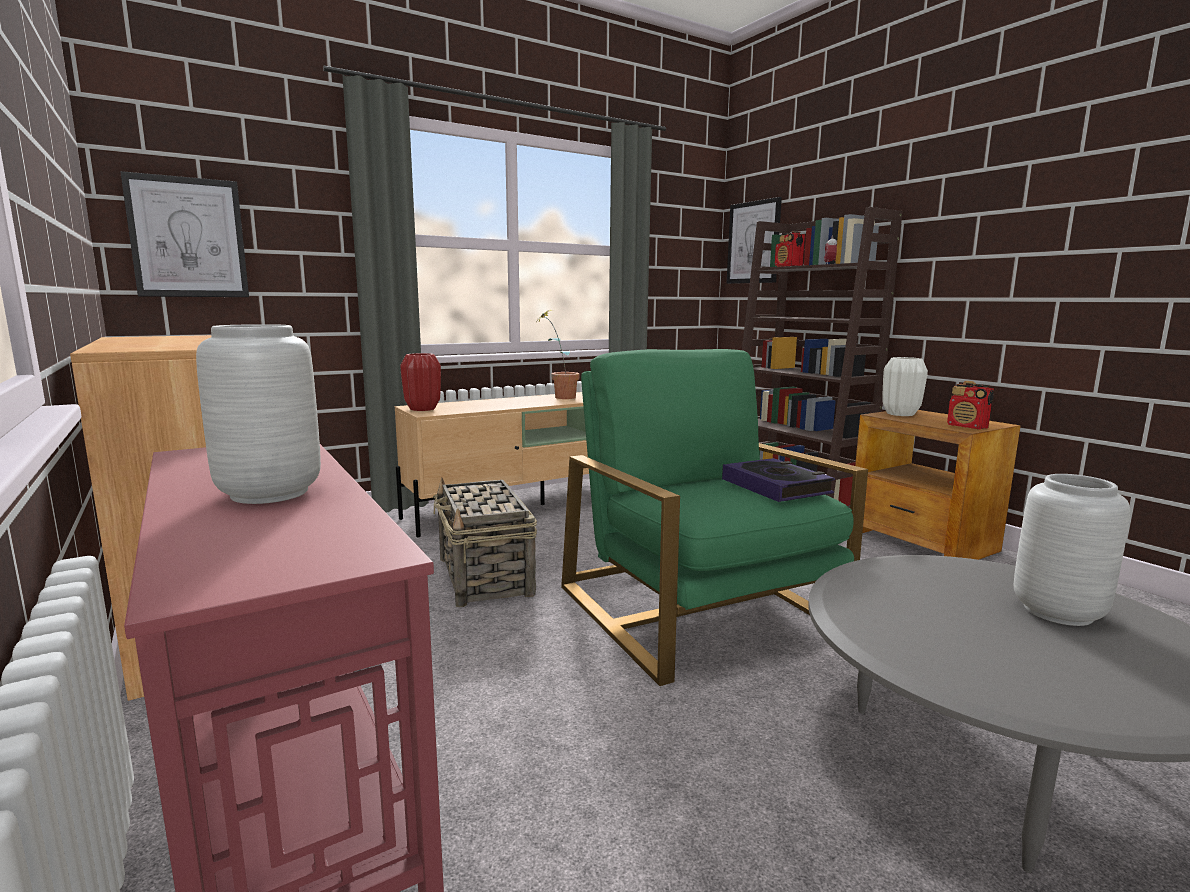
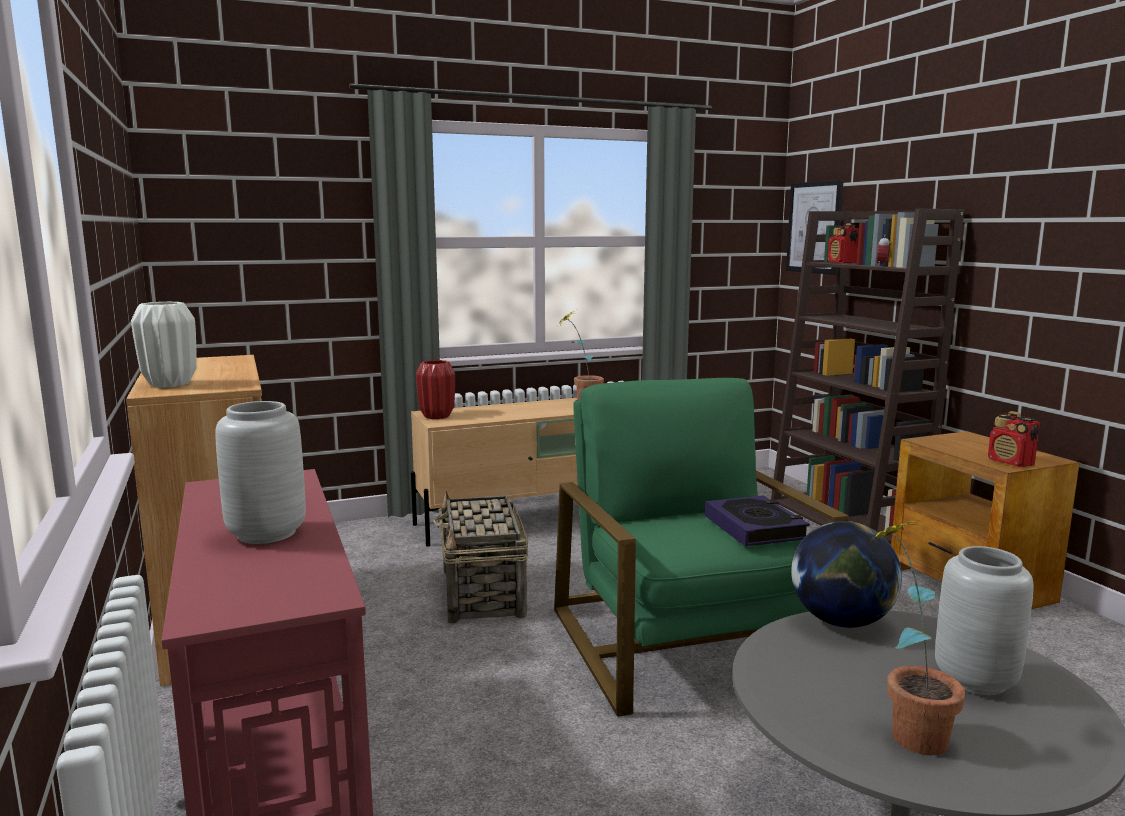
camera: 10 degrees right, 0 degrees up
(188, 238) = (223, 253): picture -> none
(892, 567) = (841, 621): none -> globe
(900, 414) = (948, 440): white vase -> white vase (169, 384)
(1034, 668) = (905, 730): none -> potted plant

